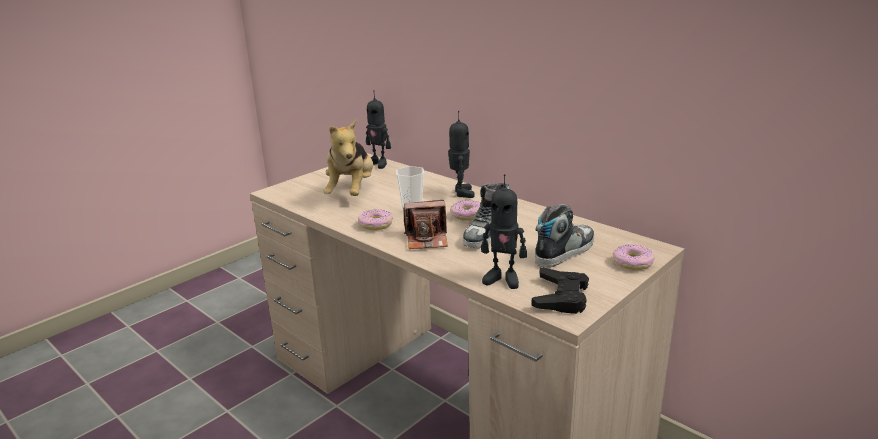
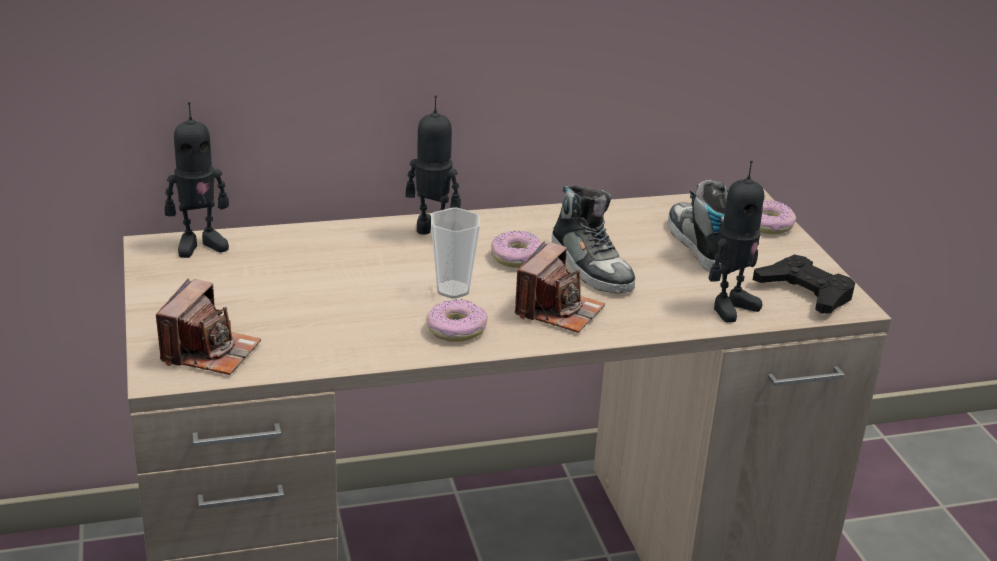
camera: 60 degrees left, 5 degrees up
(297, 192) = (210, 352): none -> camera
(352, 191) = (290, 305): plush toy -> none

